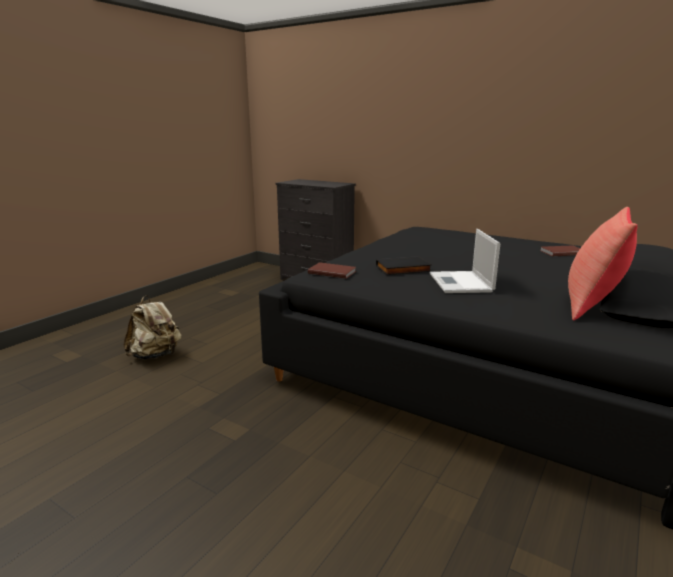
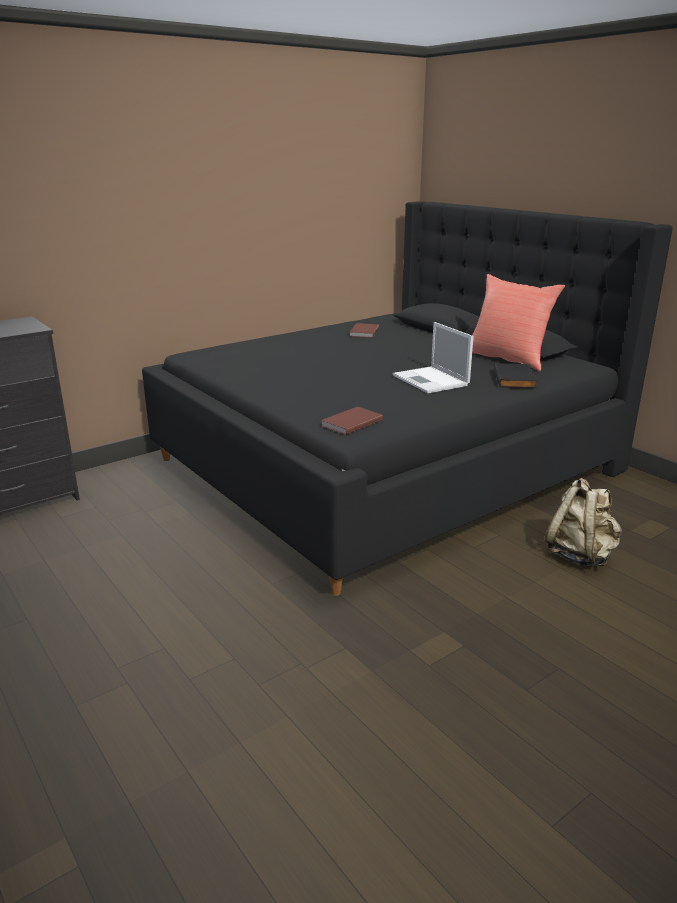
camera: 70 degrees left, 5 degrees up
(156, 355) = (163, 714): beige backpack -> beige backpack (580, 555)
(403, 269) = (368, 392): black book -> black book (515, 379)
(461, 283) = (431, 381): laptop -> laptop turned 45 degrees clockwise

